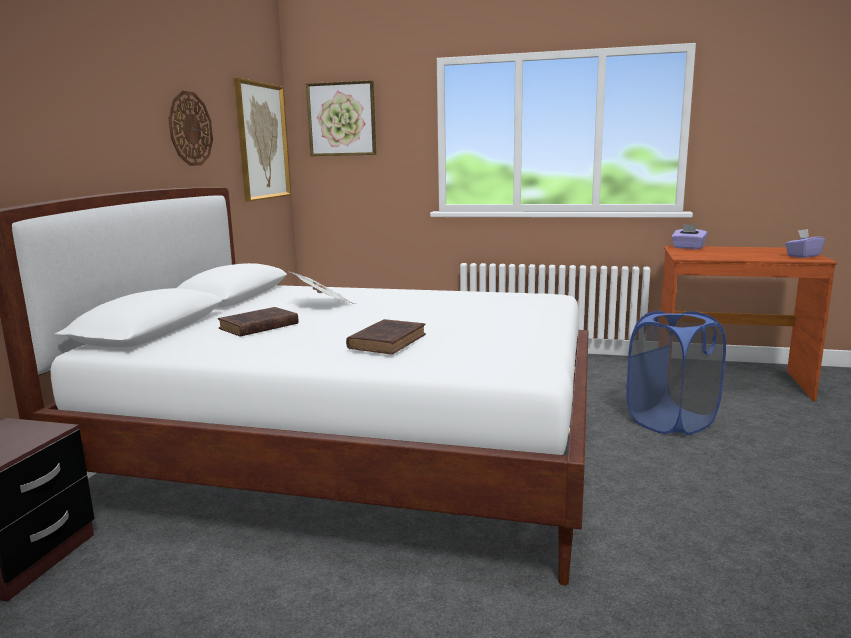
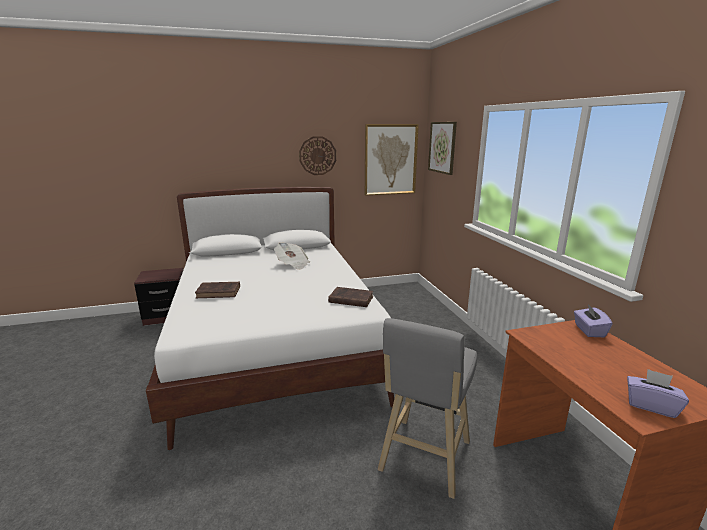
camera: 60 degrees right, 5 degrees up
(257, 327) = (241, 264): brown book -> brown book (350, 299)
(671, 421) = (423, 459): blue laundry basket -> grey stool

